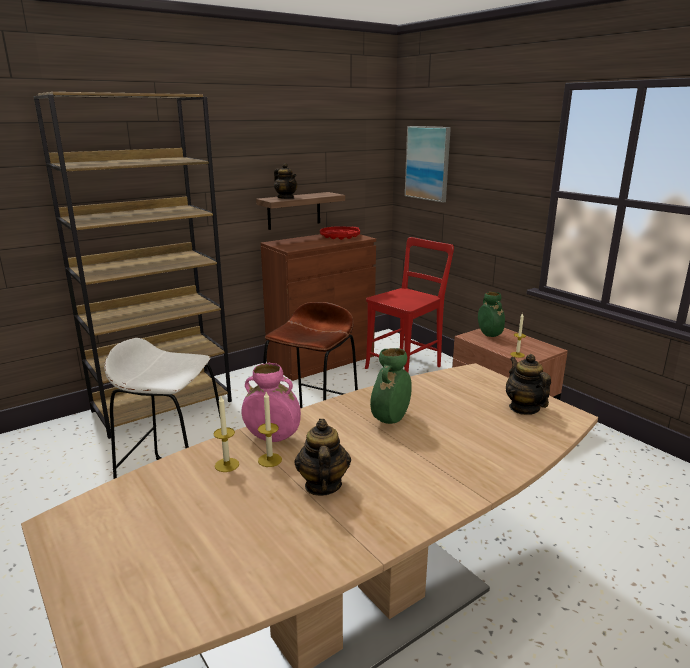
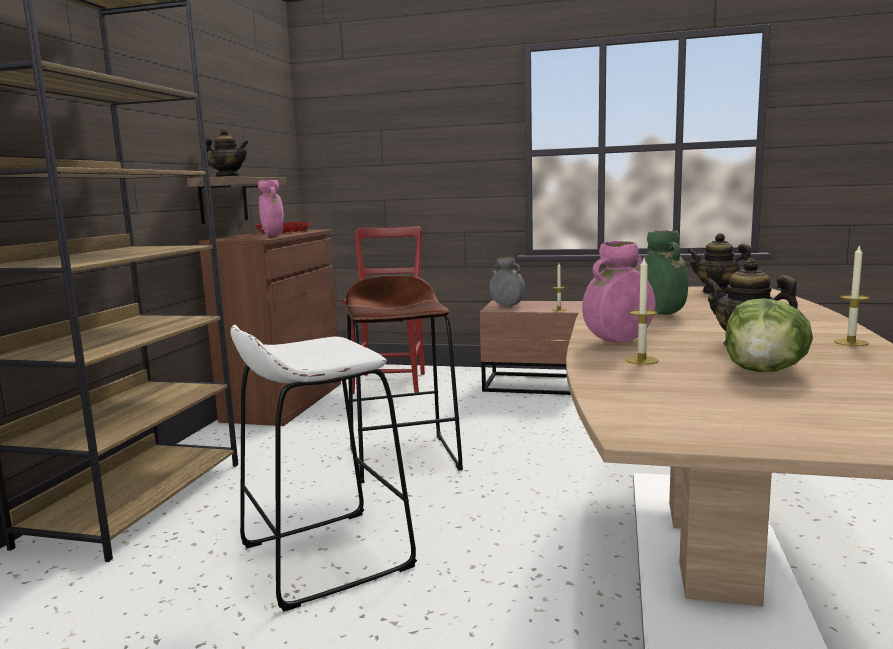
camera: 40 degrees left, 10 degrees down
(243, 517) = (764, 371): none -> lettuce
(270, 460) = (662, 349): candle -> candle (851, 342)
(309, 245) = (273, 236): none -> pink vase
(428, 163) = (354, 145): picture -> none
(489, 335) = (507, 305): green vase -> grey vase

